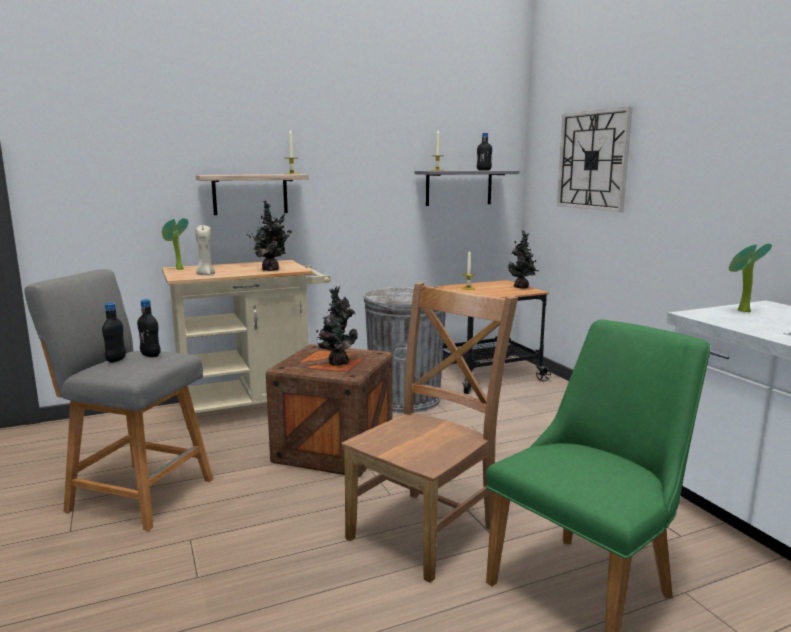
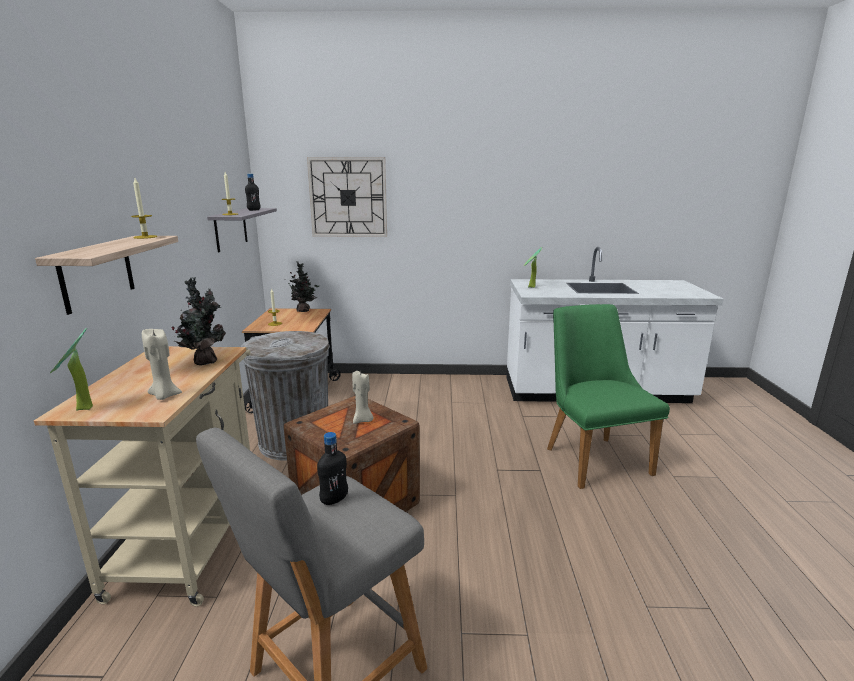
camera: 65 degrees left, 5 degrees up
(116, 360) = (329, 527): black bottle -> none
(337, 363) = (363, 420): potted plant -> beige candle
(427, 529) = (512, 493): brown chair -> none

